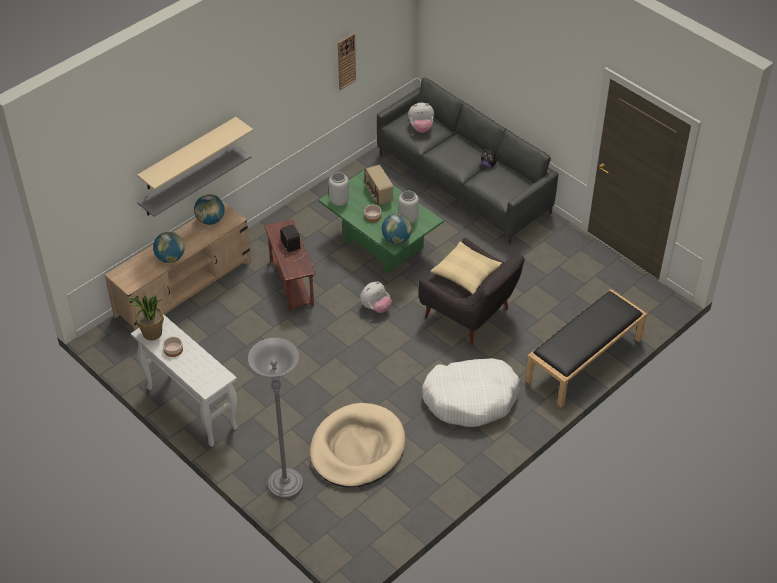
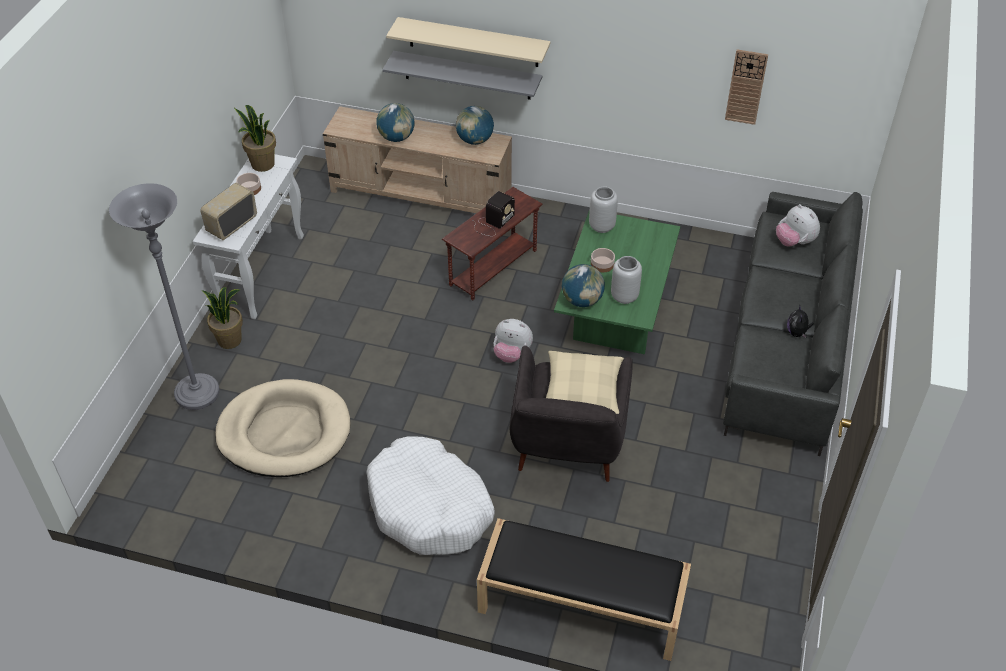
camera: 60 degrees right, 0 degrees up
(246, 449) = (230, 340): none -> potted plant
(378, 194) = (643, 253): radio -> radio (232, 225)

